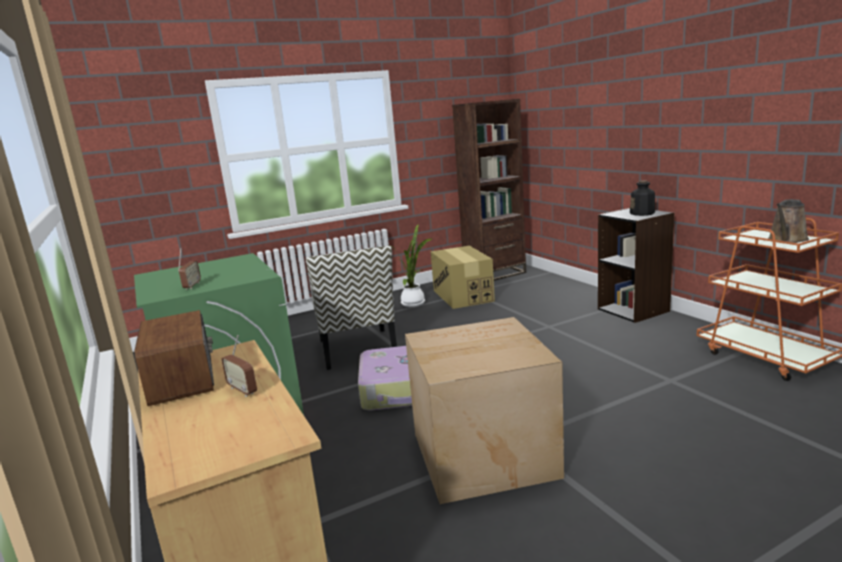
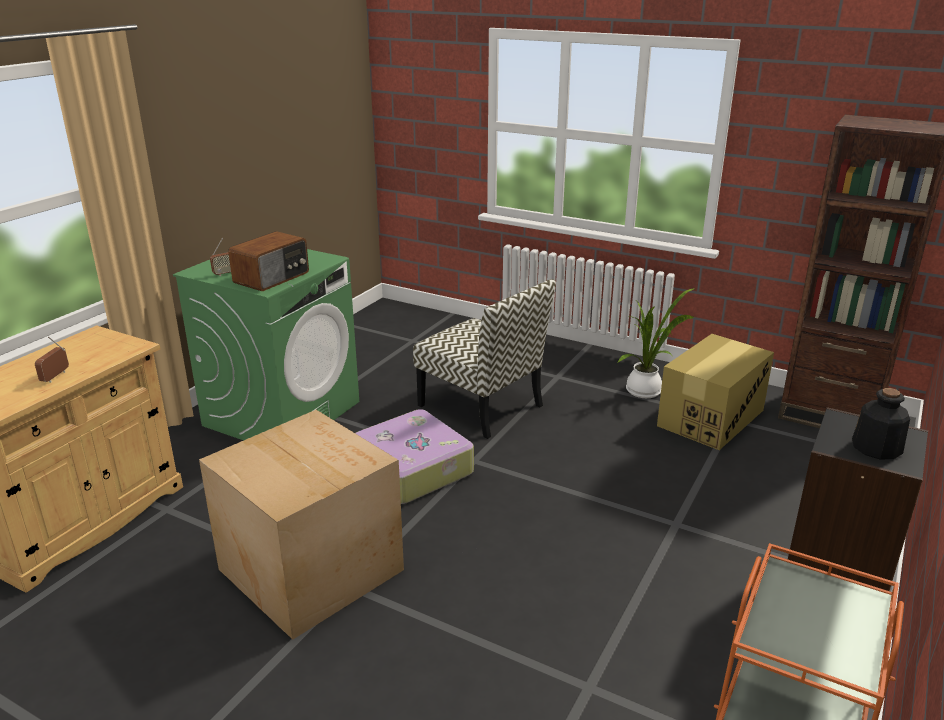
camera: 55 degrees right, 10 degrees up
(183, 378) = (76, 348): radio -> radio (273, 278)
(358, 349) = (482, 406): chair -> chair turned 90 degrees counterclockwise
(787, 240) = (816, 637): brown watering can -> none

